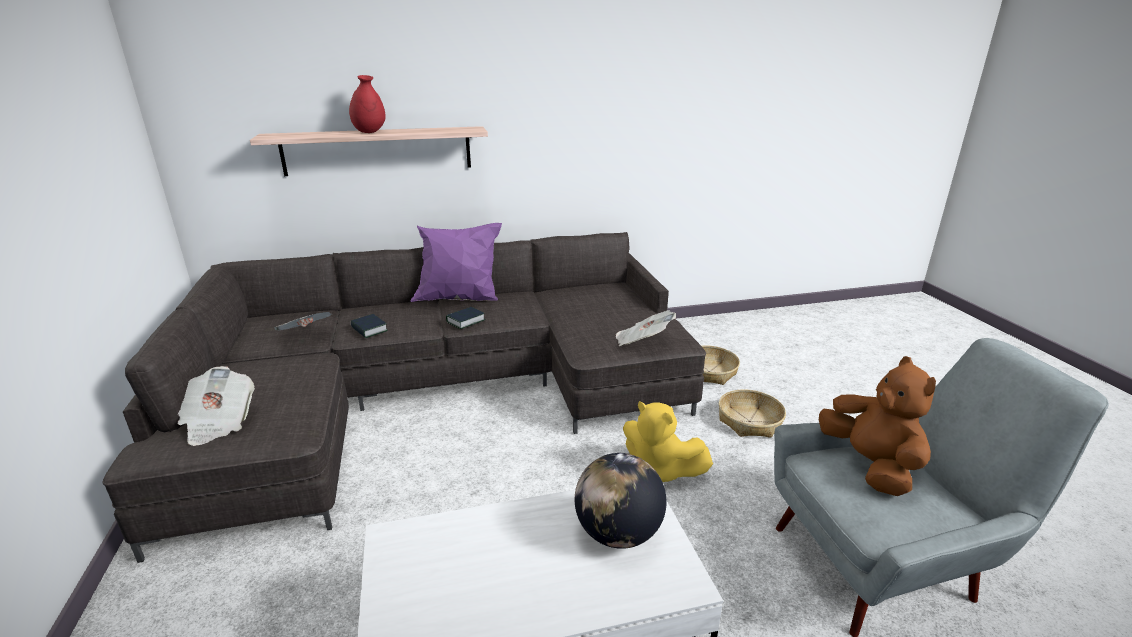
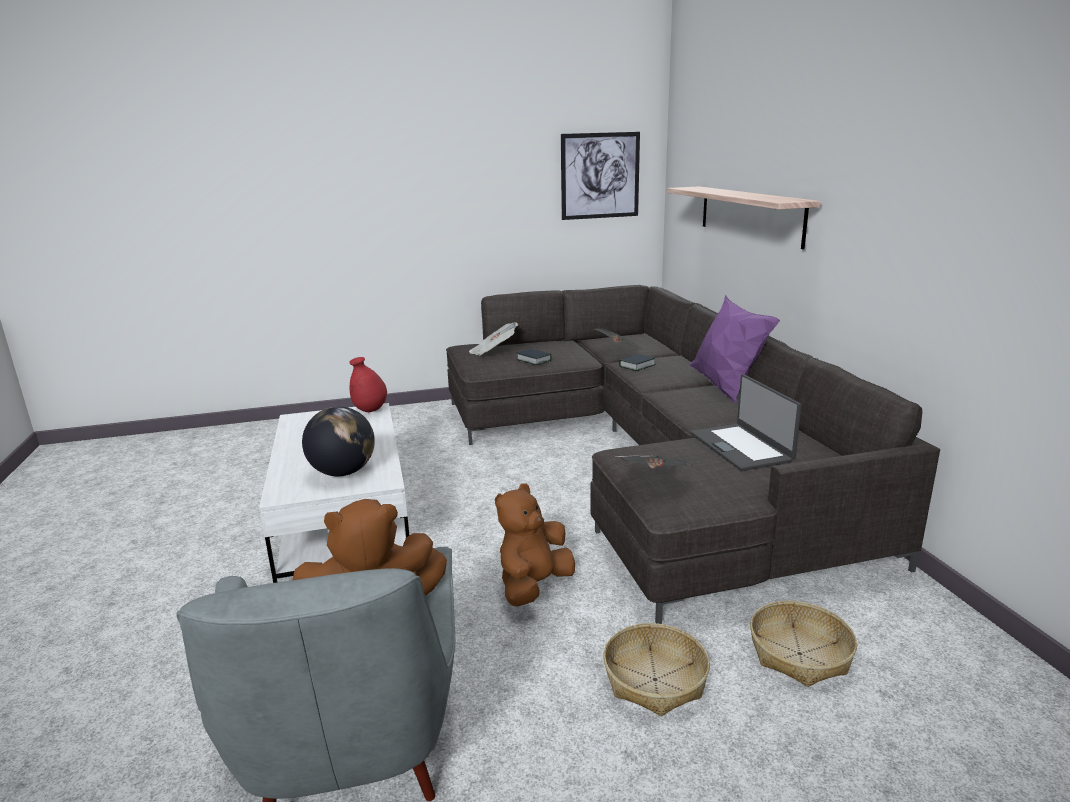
camera: 90 degrees right, 5 degrees down
(108, 139) = (600, 176): none -> picture
(369, 132) = (731, 192): red vase -> red vase (370, 410)
(465, 321) = (671, 395): book -> book (534, 360)
(585, 308) = (741, 447): none -> laptop
(659, 470) = (534, 586): yellow plush toy -> brown plush toy

